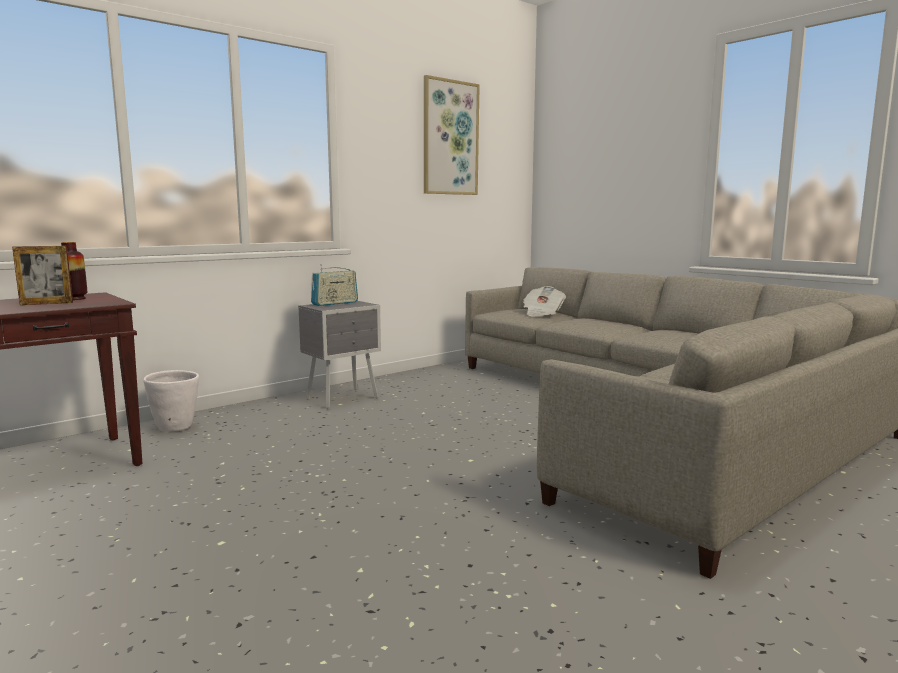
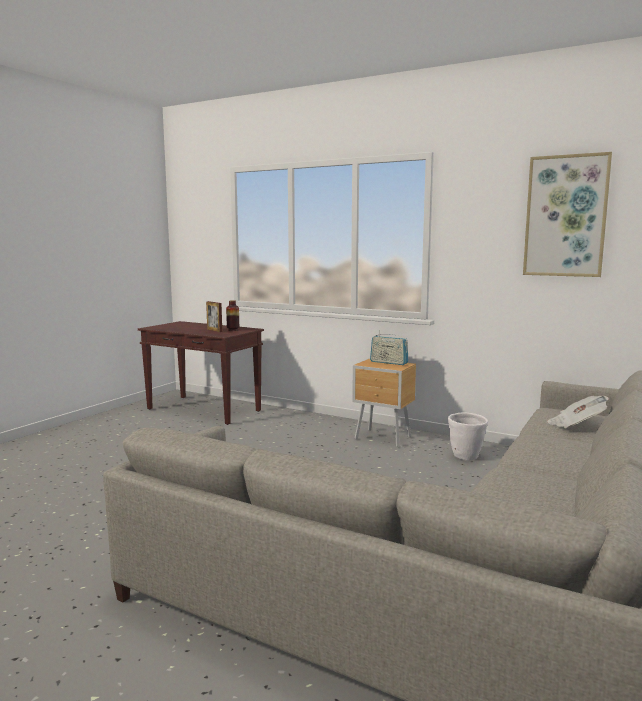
camera: 70 degrees right, 0 degrees up
(176, 428) = (285, 416): white planter -> white planter (466, 457)
(344, 399) = (383, 439): grey nightstand -> brown nightstand

